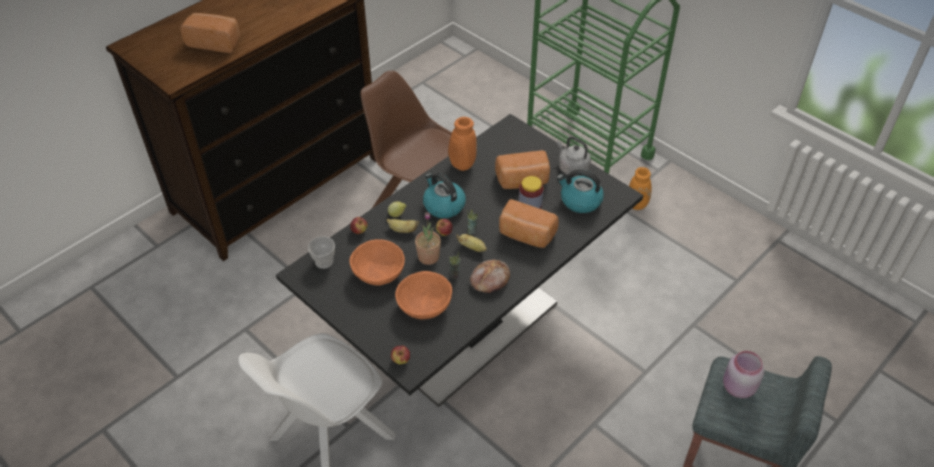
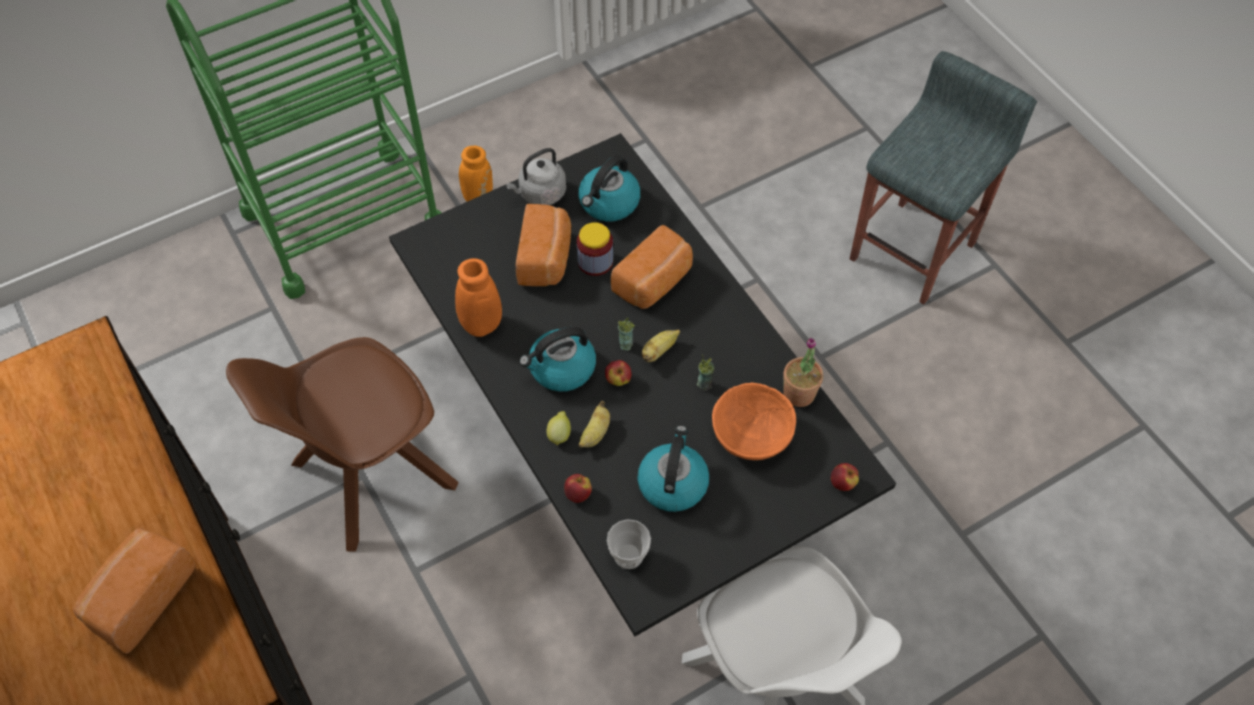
camera: 75 degrees left, 10 degrees up
(378, 272) = (672, 483): orange bowl -> kettle
(428, 257) = (660, 410): potted plant -> potted plant (799, 393)
(489, 280) = (725, 345): bread -> none
(737, 387) = (919, 156): pink jar -> none

